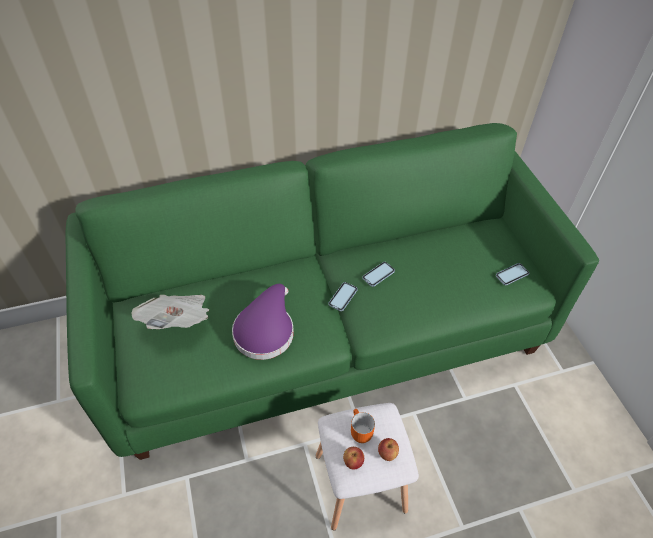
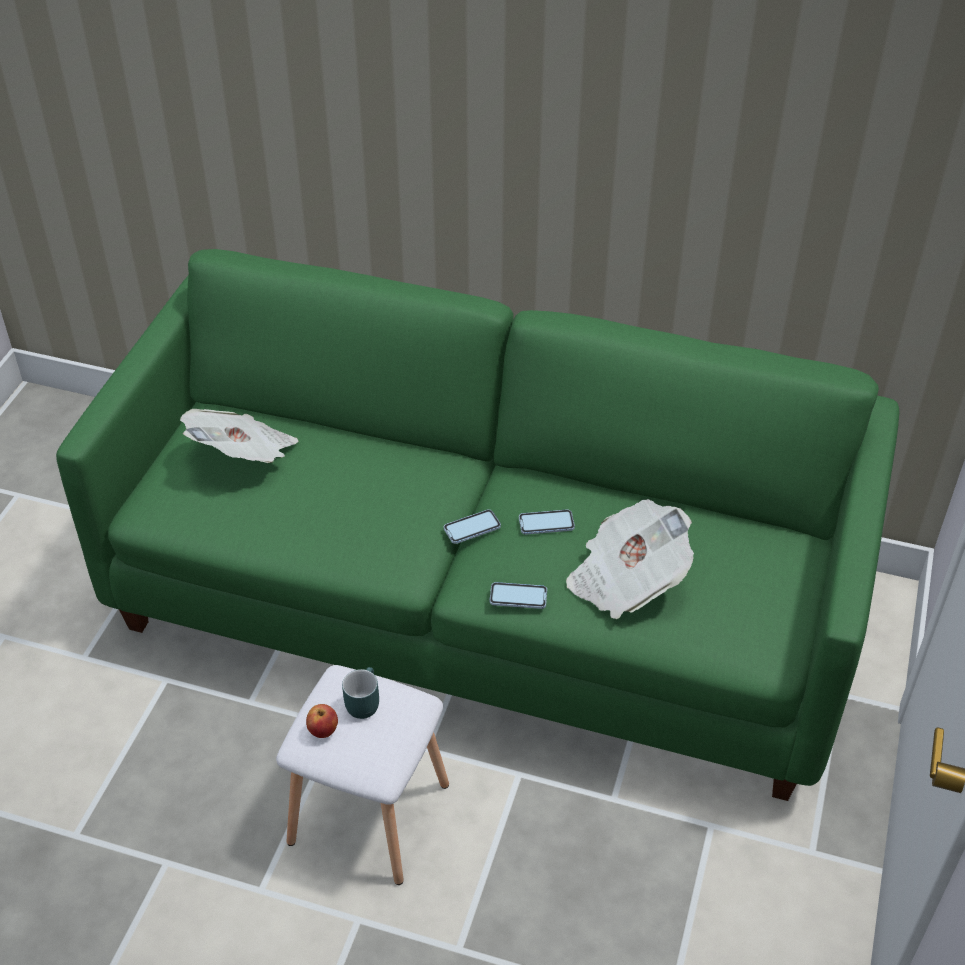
camera: 35 degrees right, 5 degrees down
(265, 329) = (337, 517): purple hat -> none
(358, 430) = (361, 701): orange mug -> turquoise mug
(387, 453) = (373, 746): apple -> none
(442, 284) = (626, 580): none -> newspaper
(512, 275) = (748, 619): phone -> phone (518, 597)

